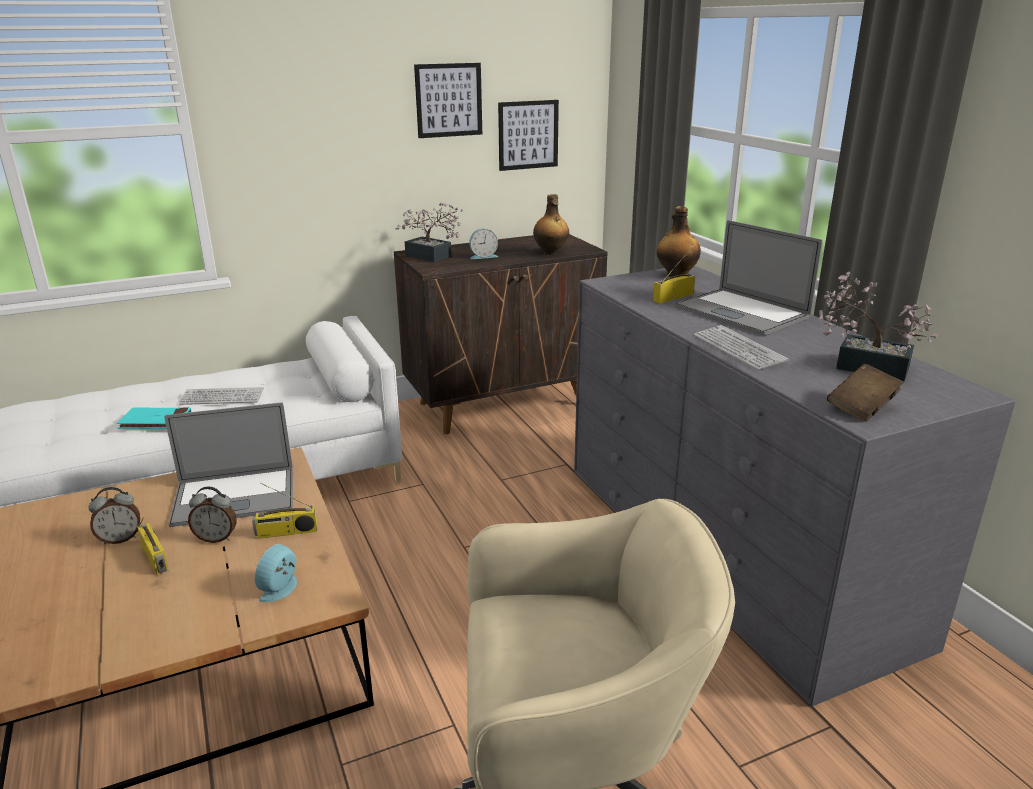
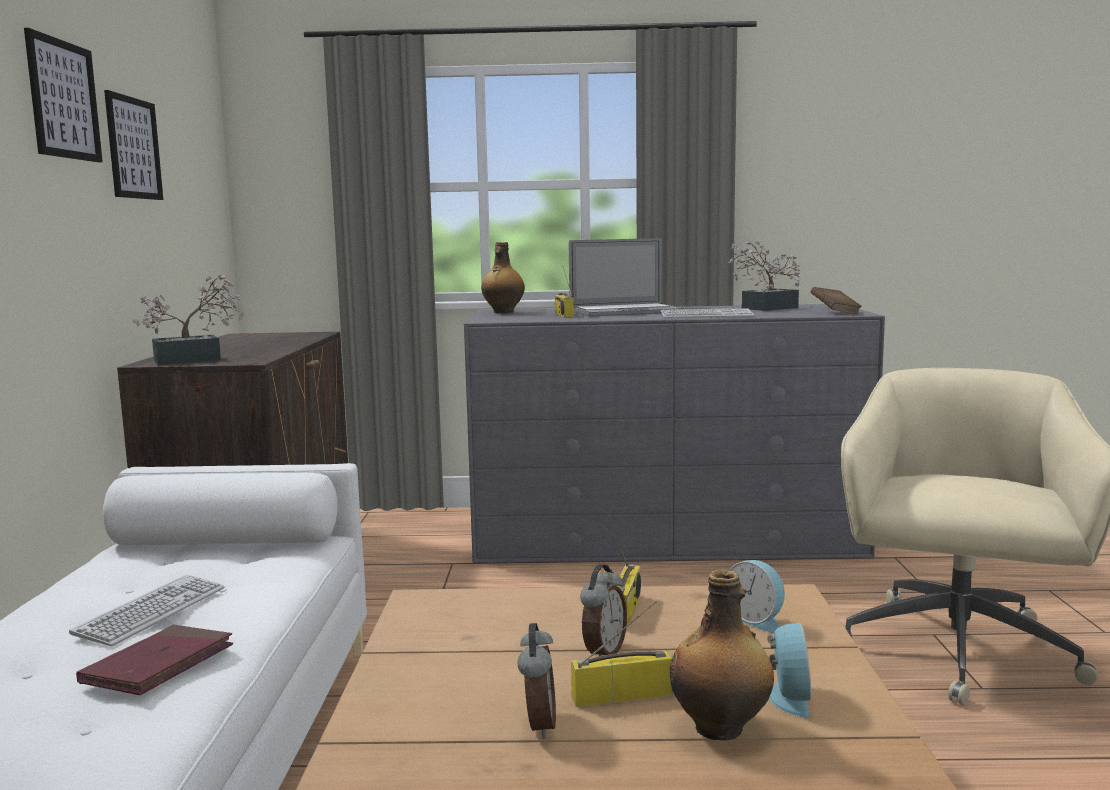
camera: 65 degrees left, 15 degrees down
(155, 421) = (159, 665): turquoise book -> red book
(234, 497) = (495, 636): laptop -> none
(483, 256) = (249, 350): alarm clock -> alarm clock (787, 697)
(528, 135) = (189, 207): picture -> picture (63, 99)
(550, 252) = (298, 338): bottle -> bottle (721, 728)

